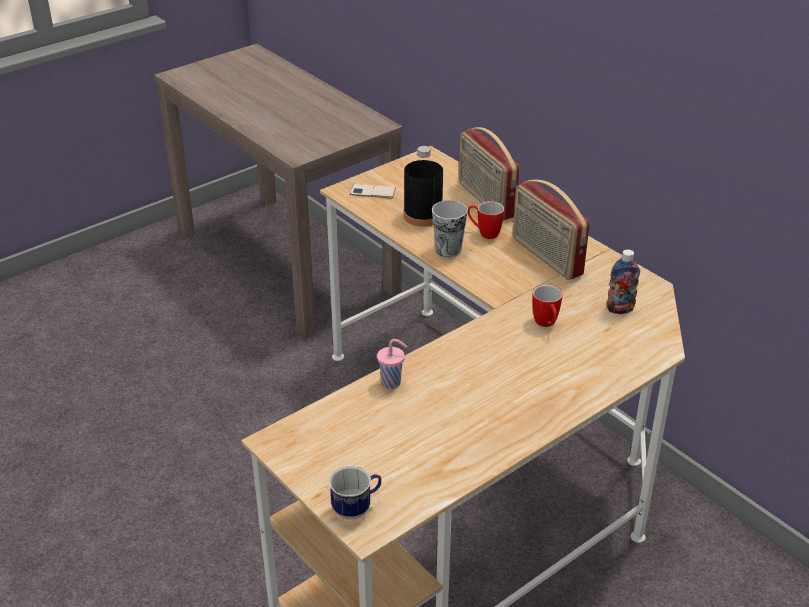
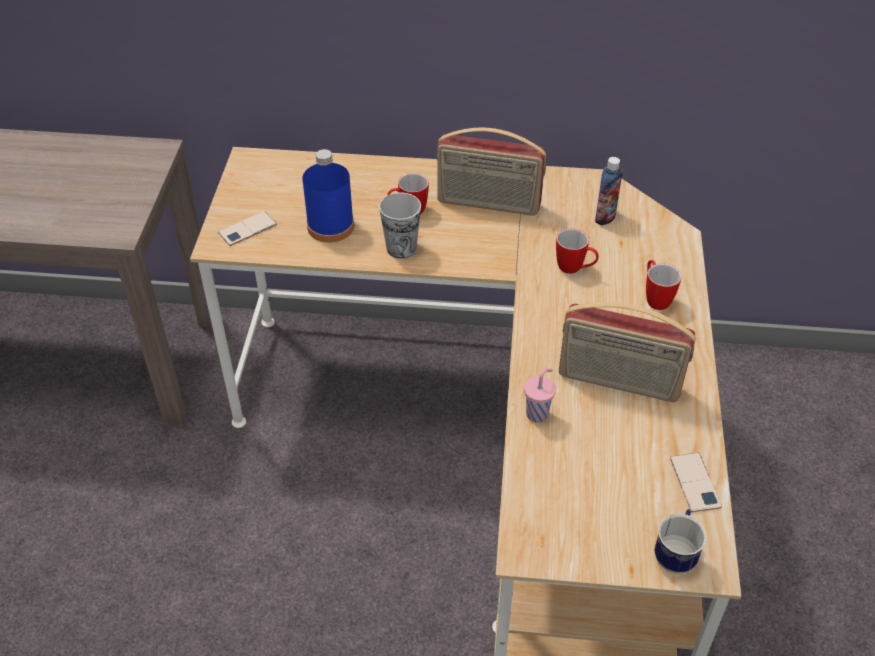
camera: 45 degrees left, 10 degrees up
(423, 216) = (330, 226): black bottle -> blue bottle
(432, 484) = (695, 482): none -> phone
(485, 200) = (363, 177): radio -> radio (618, 382)
(578, 373) = (655, 298): none -> mug

